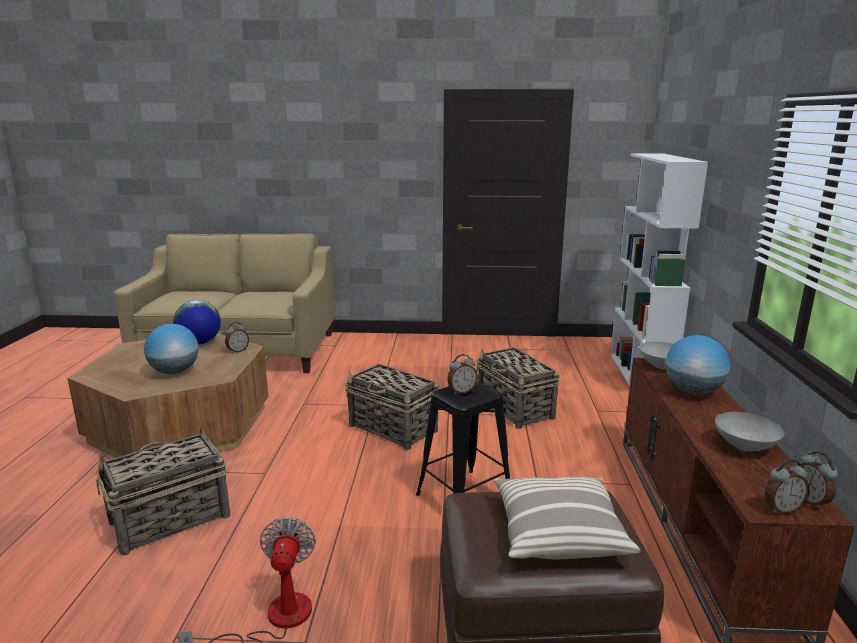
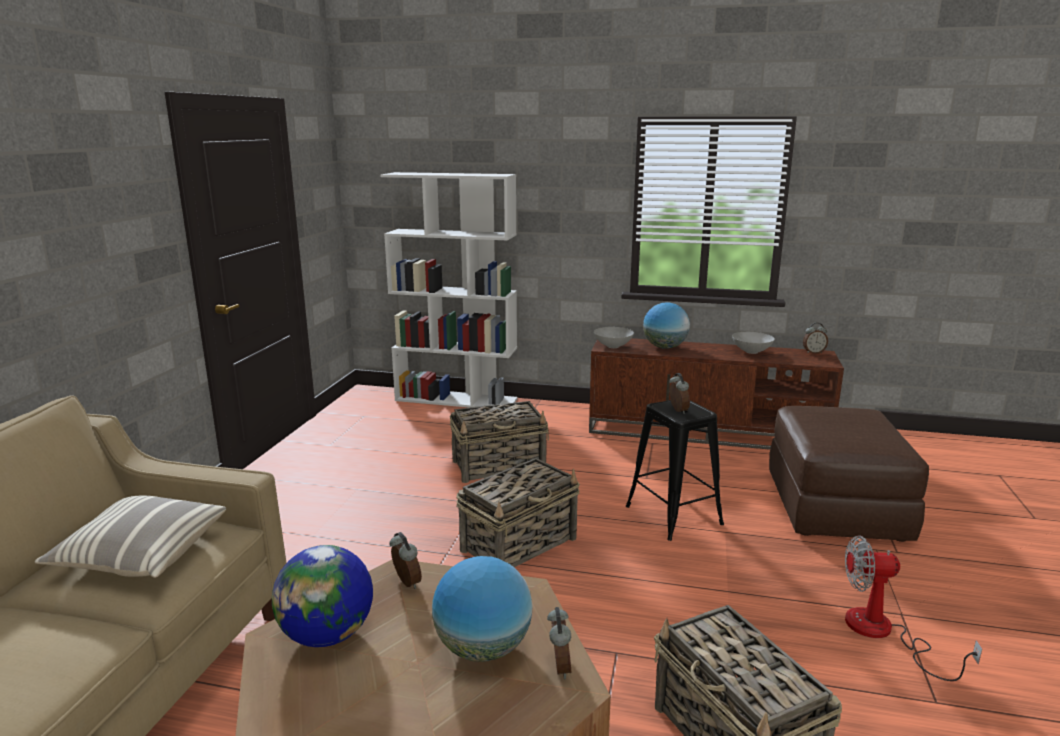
camera: 80 degrees left, 0 degrees up
(558, 533) = (854, 424): pillow -> pillow (141, 555)
(782, 509) = (826, 359): alarm clock -> alarm clock (559, 667)

